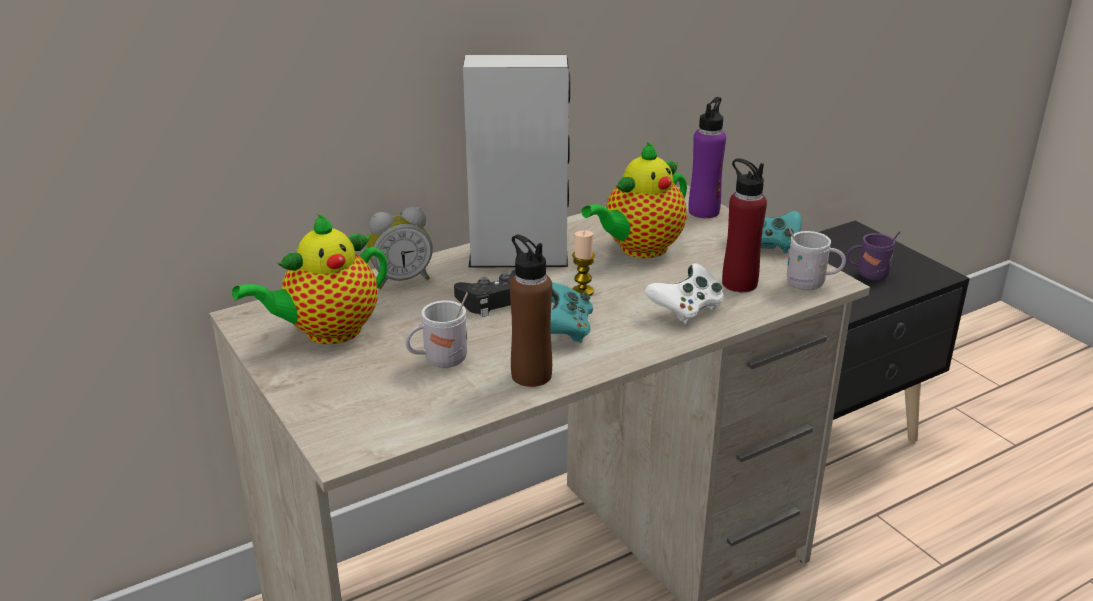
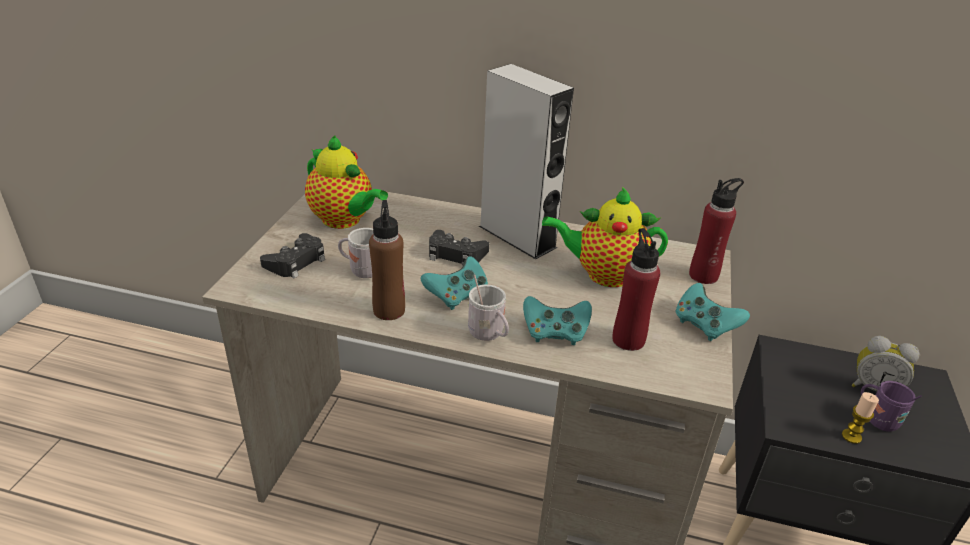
camera: 45 degrees right, 5 degrees up
(327, 332) = (344, 220): teapot -> teapot turned 150 degrees counterclockwise
(357, 393) = (296, 262): none -> black game controller
(401, 280) = (430, 213): alarm clock -> alarm clock (874, 388)
(582, 291) = (514, 280): candle -> candle (851, 436)
(686, 310) = (554, 333): white game controller -> turquoise game controller
(704, 211) = (703, 275): purple bottle -> red bottle
(811, 284) = (683, 375): white mug -> white mug (489, 335)

